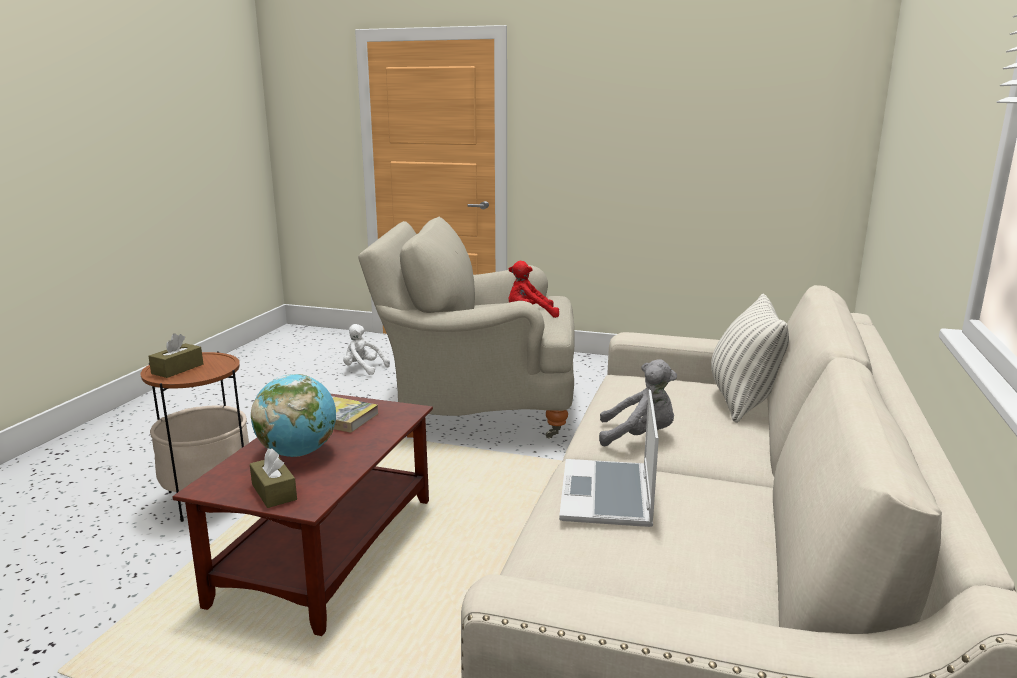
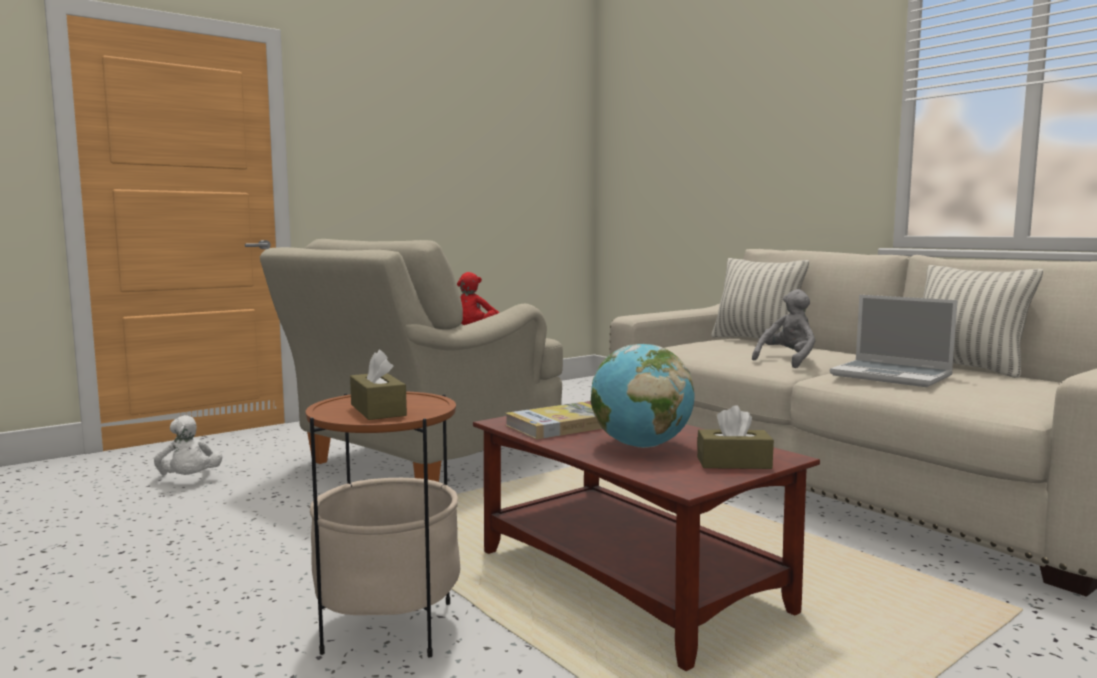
camera: 55 degrees left, 10 degrees down
(363, 369) = (189, 480): white plush toy -> white plush toy turned 90 degrees counterclockwise
(751, 533) = (966, 368): none -> pillow

